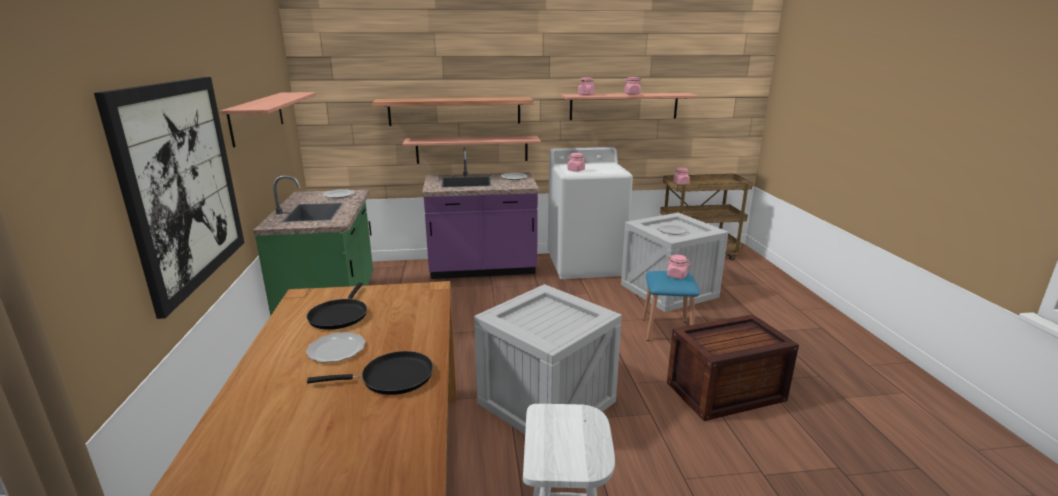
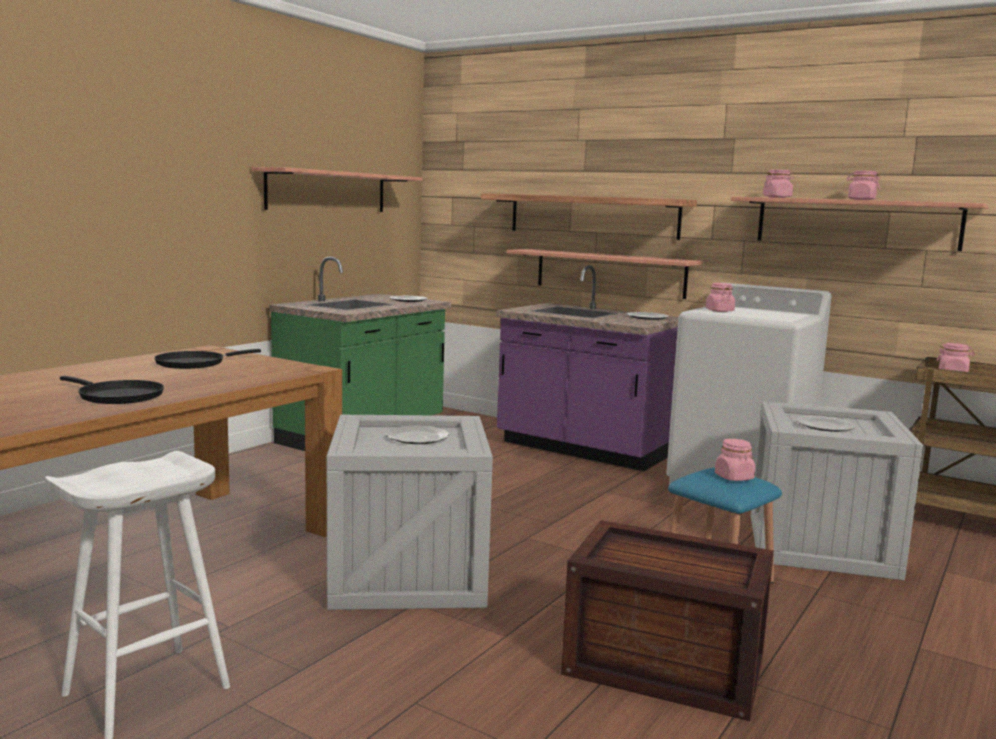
camera: 40 degrees right, 10 degrees down
(182, 185) = (158, 220): picture -> none
(336, 349) = (134, 376): plate -> plate (417, 437)

